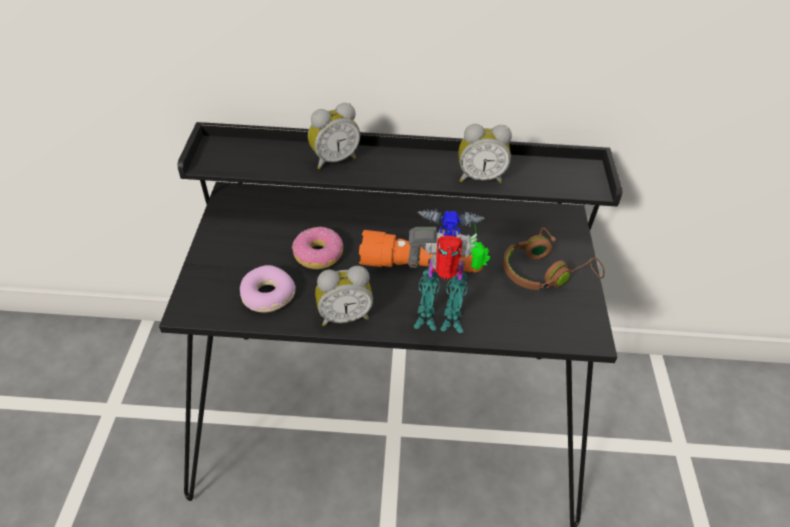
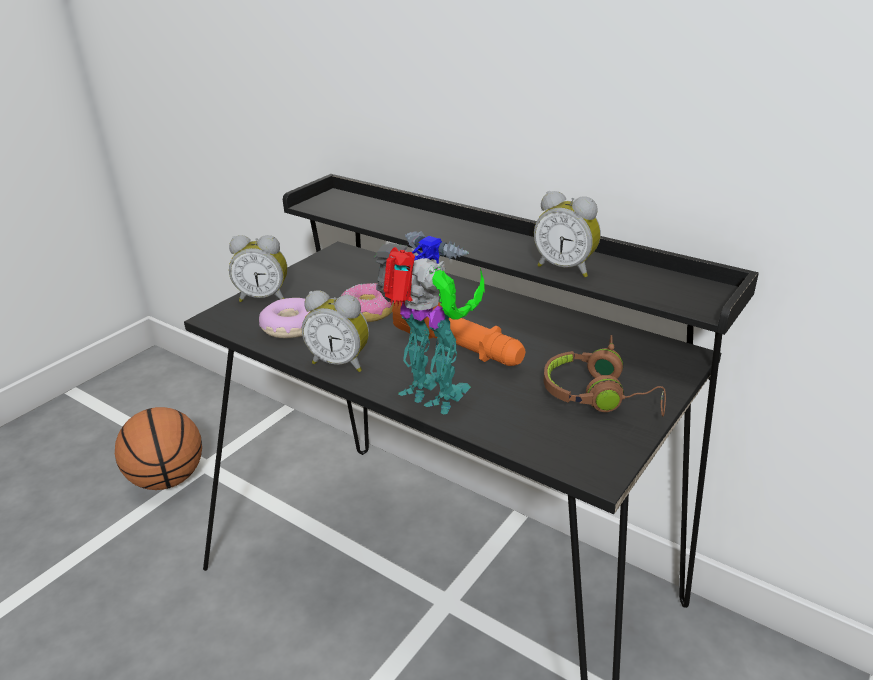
camera: 35 degrees right, 15 degrees down
(84, 437) = (168, 479): none -> basketball
(334, 159) = (427, 224): alarm clock -> alarm clock (264, 297)

